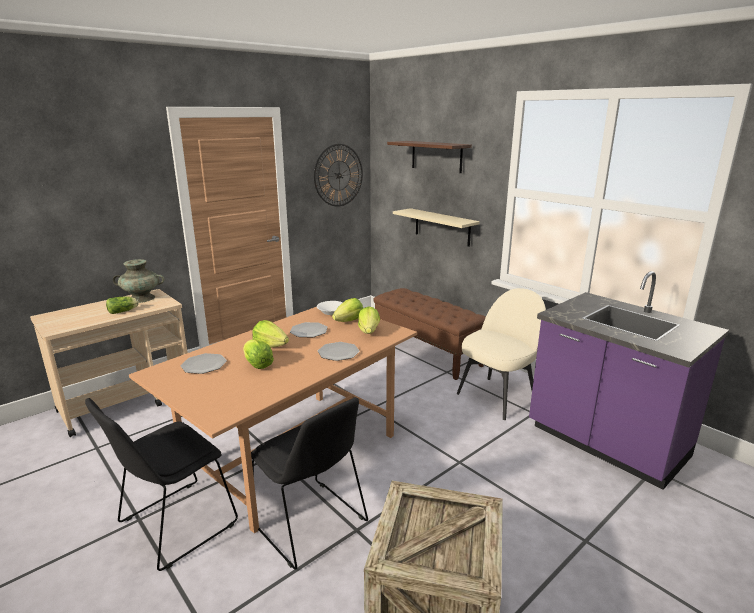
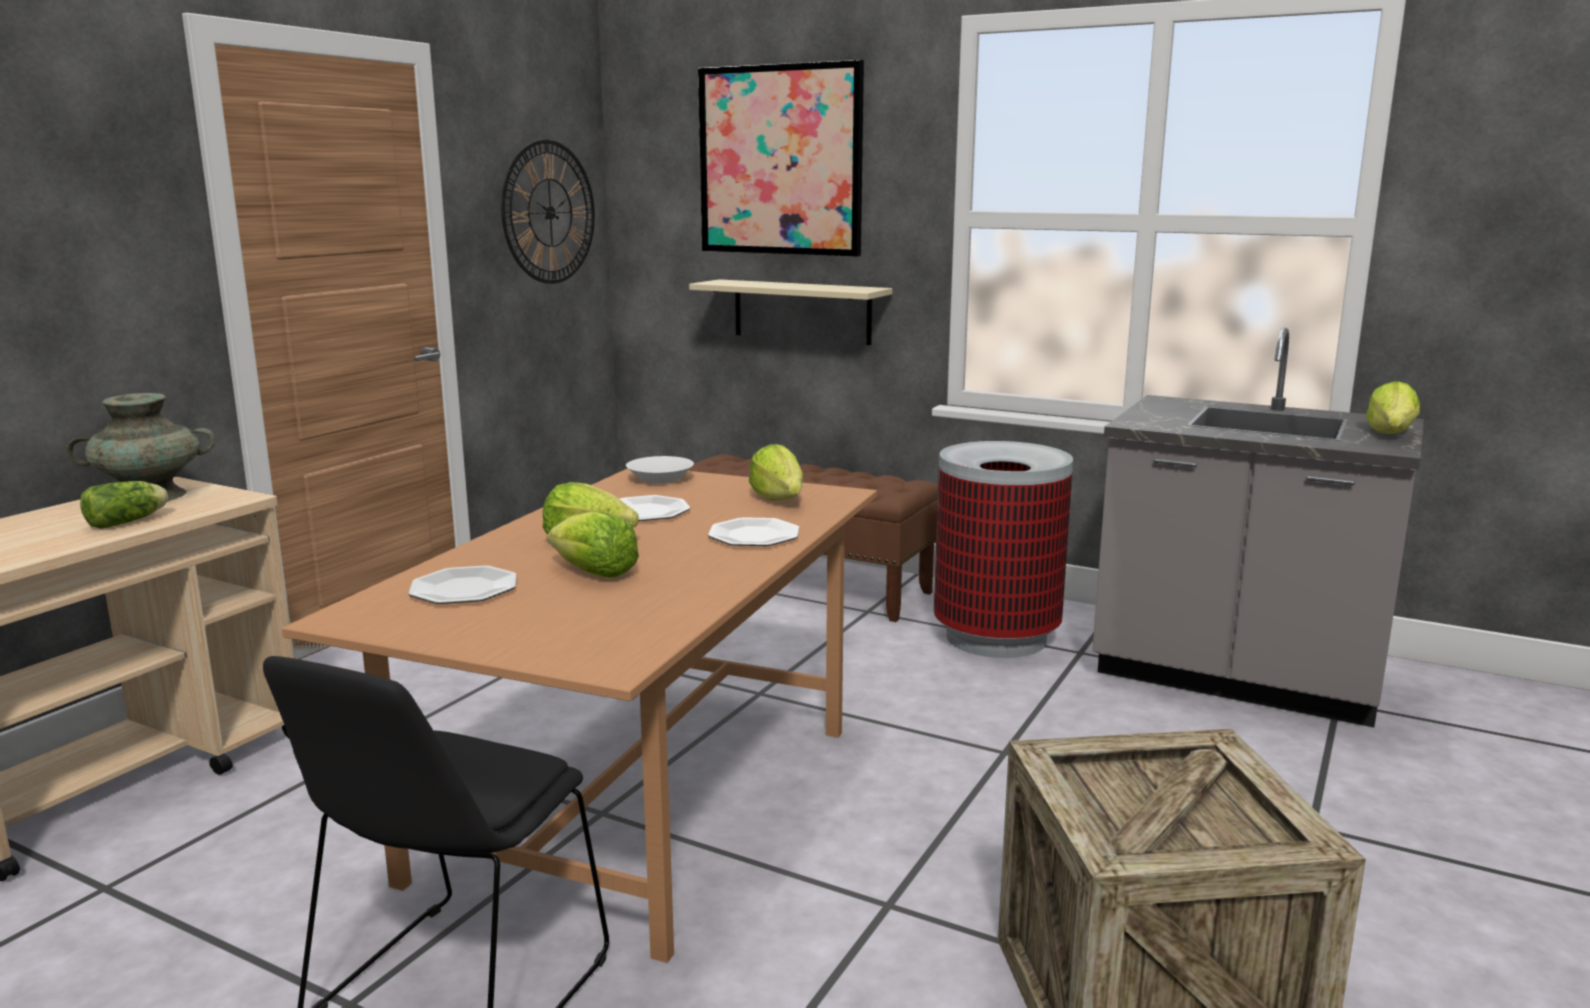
camera: 20 degrees left, 5 degrees down
(311, 524) = (785, 918): black chair -> none
(349, 321) = (716, 488): lettuce -> lettuce (1390, 434)
(436, 156) = (780, 160): shelf -> picture
(497, 397) = (996, 637): beige chair -> trash can
(605, 443) = (1236, 678): purple counter -> grey counter

